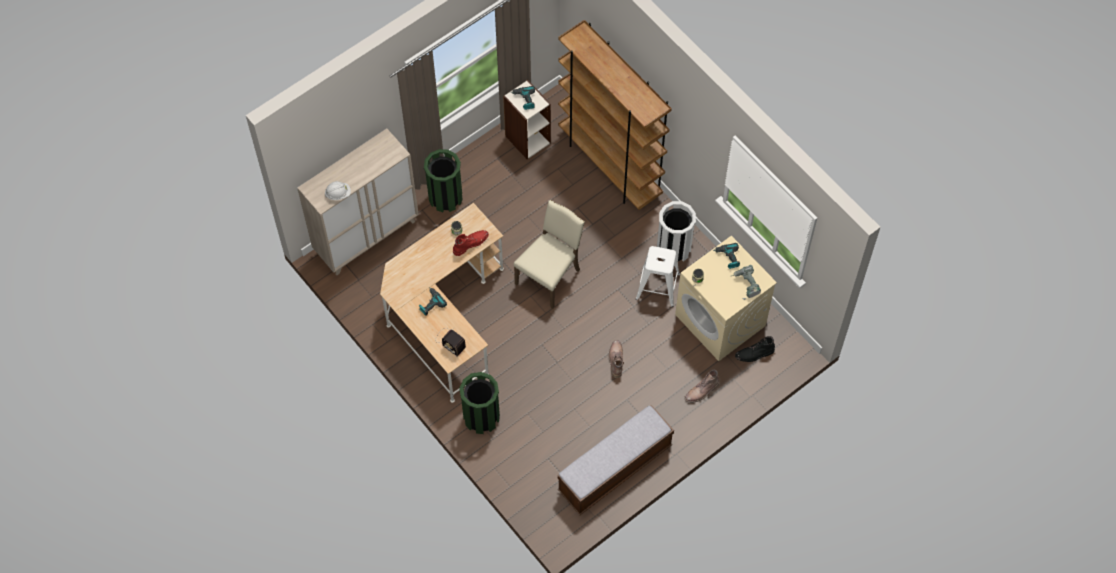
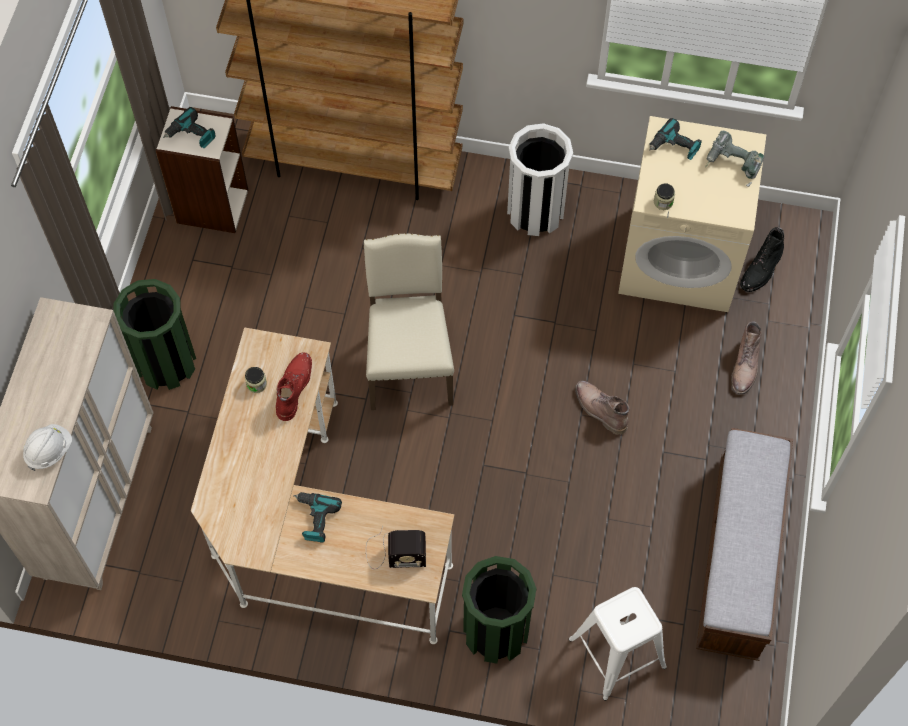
camera: 40 degrees left, 0 degrees up
(657, 286) = (561, 275): white stool -> white stool (617, 654)

